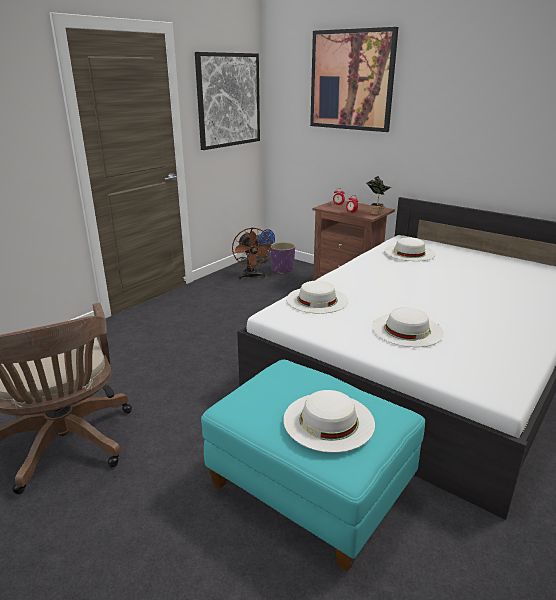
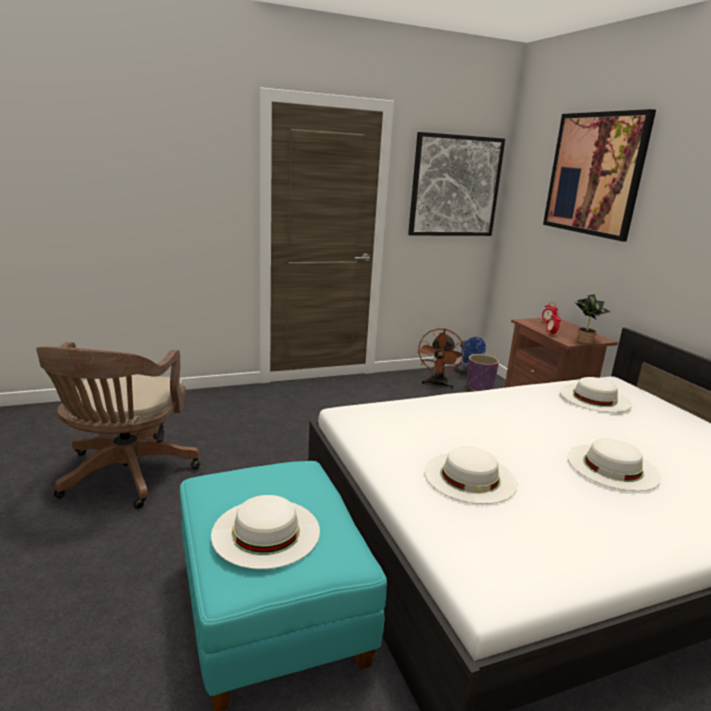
camera: 30 degrees right, 5 degrees down
(317, 299) = (410, 414): white hat -> white hat (612, 466)

